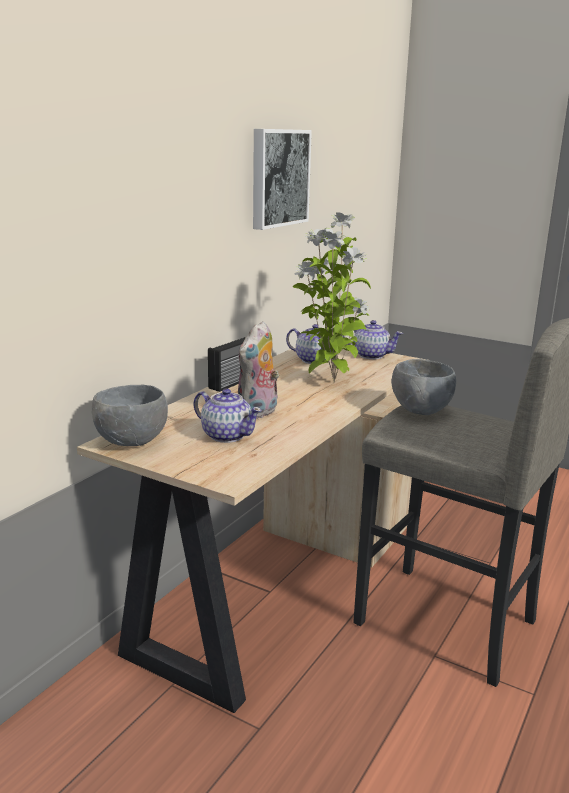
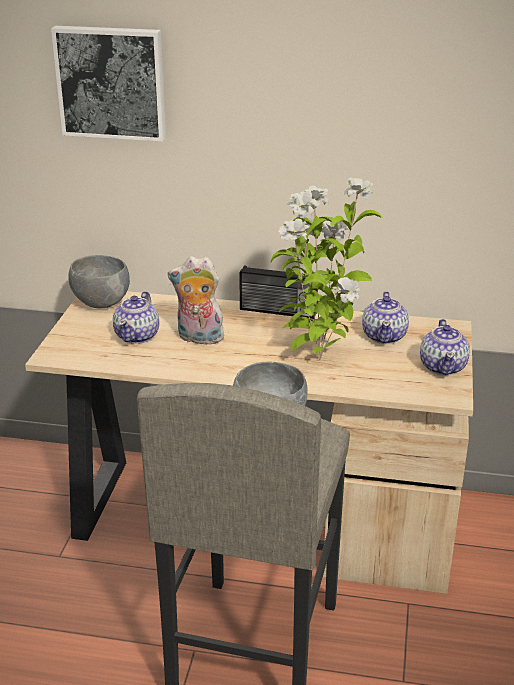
camera: 70 degrees right, 10 degrees up
(278, 178) = (410, 116): picture -> picture (112, 82)

